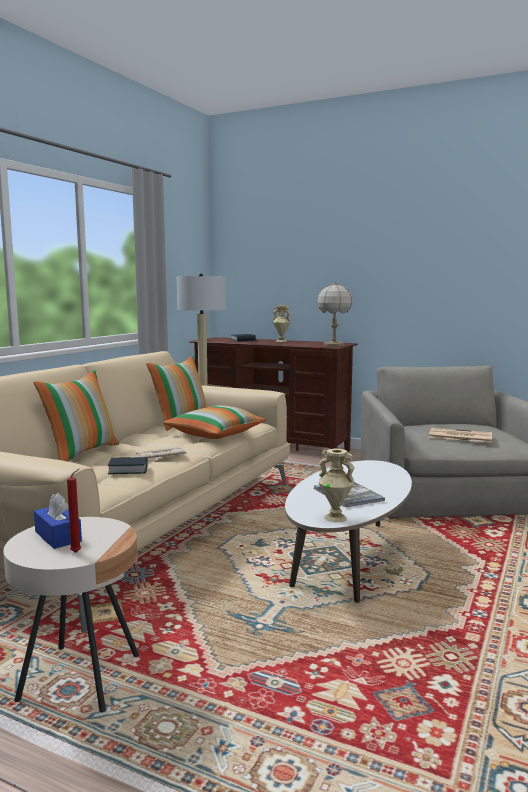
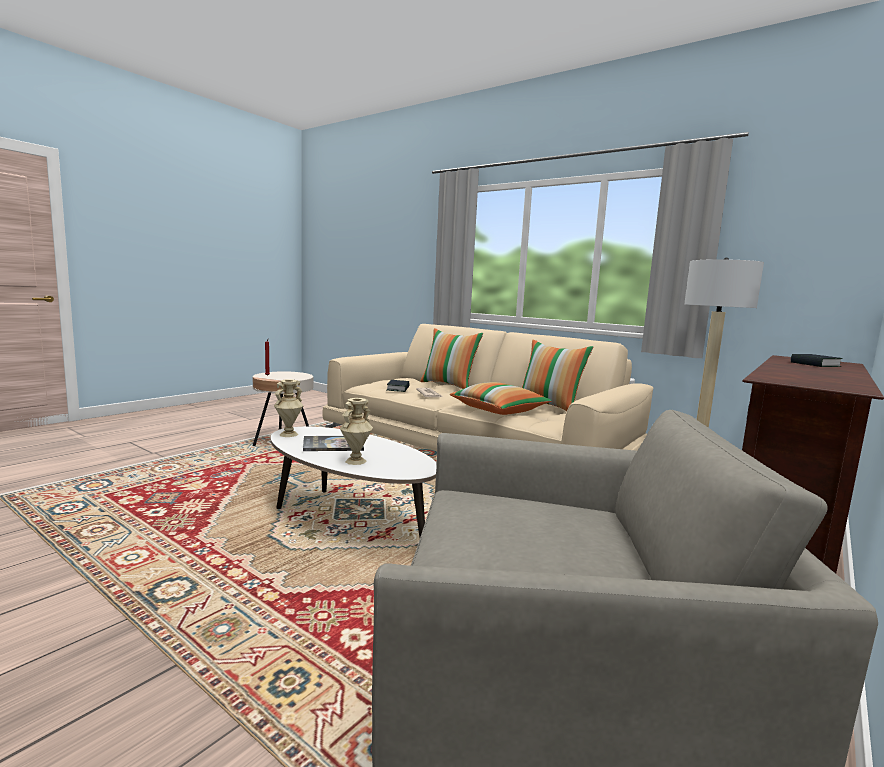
camera: 100 degrees right, 0 degrees up
(58, 536) = (290, 375): blue tissue box -> none
(281, 341) = (833, 373): beige vase -> beige vase (356, 461)
(333, 345) = (789, 380): table lamp -> none
(459, 436) = (499, 526): newspaper -> none

